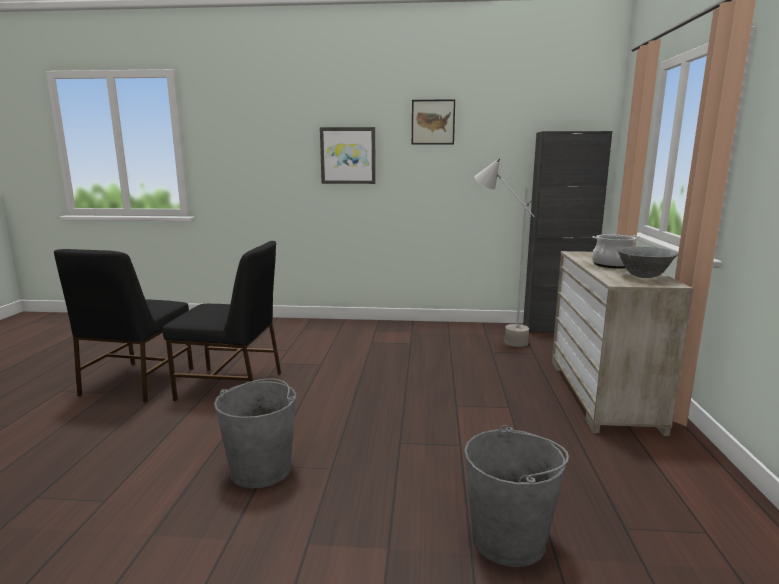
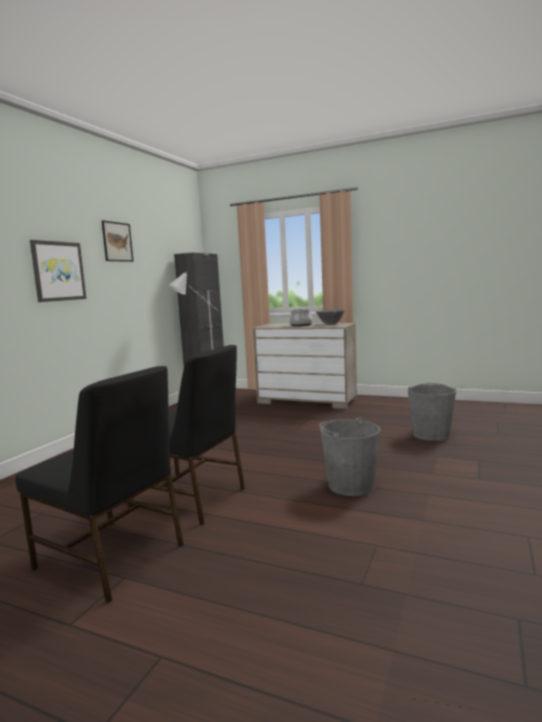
camera: 70 degrees left, 5 degrees down
(232, 386) = (189, 499): black chair -> black chair turned 90 degrees clockwise

